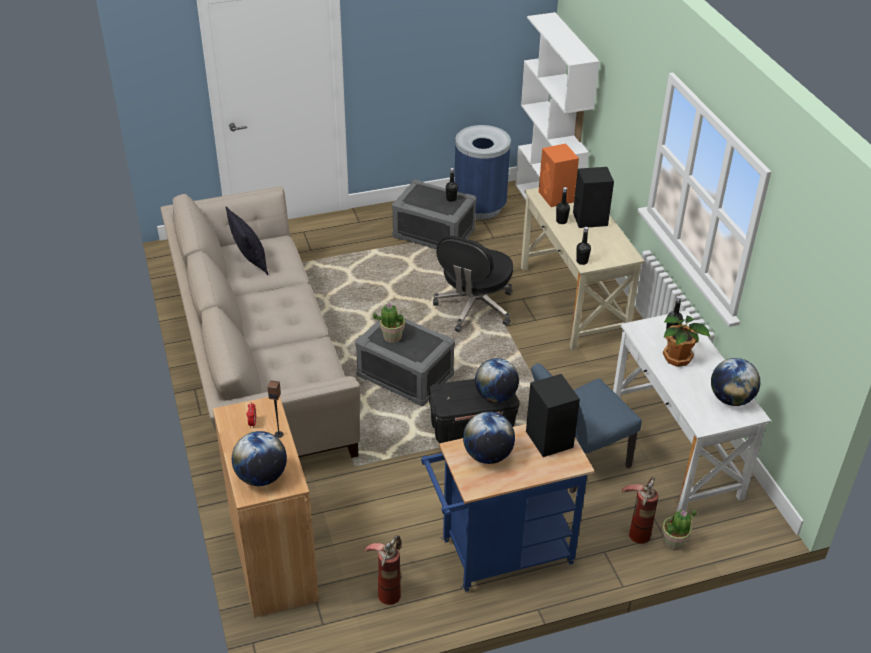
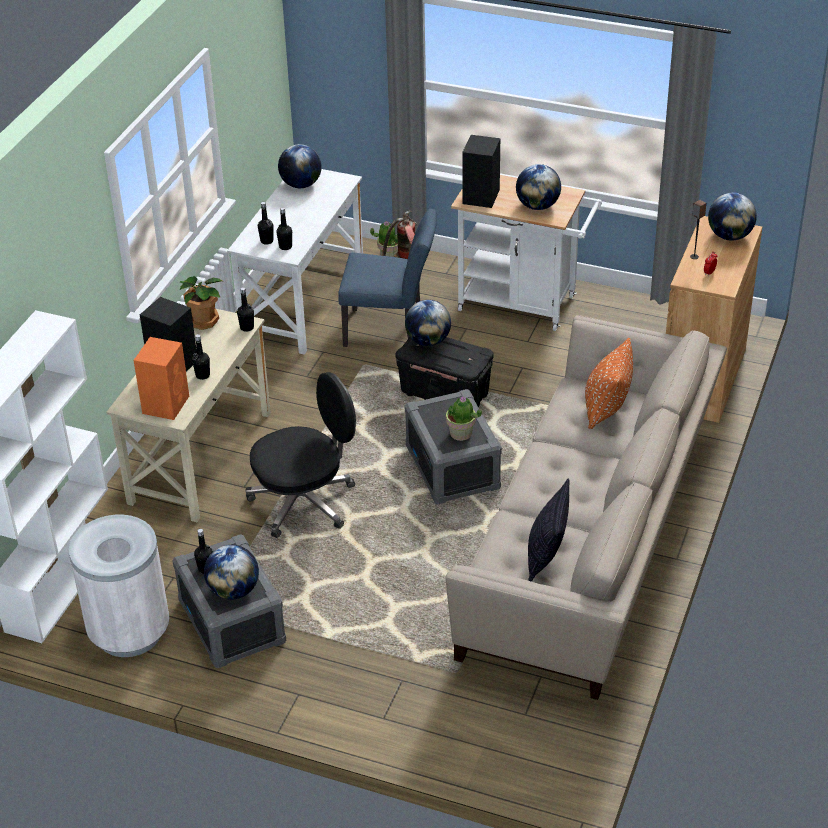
camera: 140 degrees left, 0 degrees up
(291, 374) = (606, 408): none -> orange pillow
(389, 587) = (627, 322): fire extinguisher -> none
(422, 196) = (233, 591): none -> globe
(480, 207) = (129, 632): blue trash can -> white trash can
(499, 555) = (524, 304): blue cart -> white cart
(651, 334) = (285, 247): none -> black bottle
(678, 358) = (294, 222): potted plant -> potted plant (203, 320)

